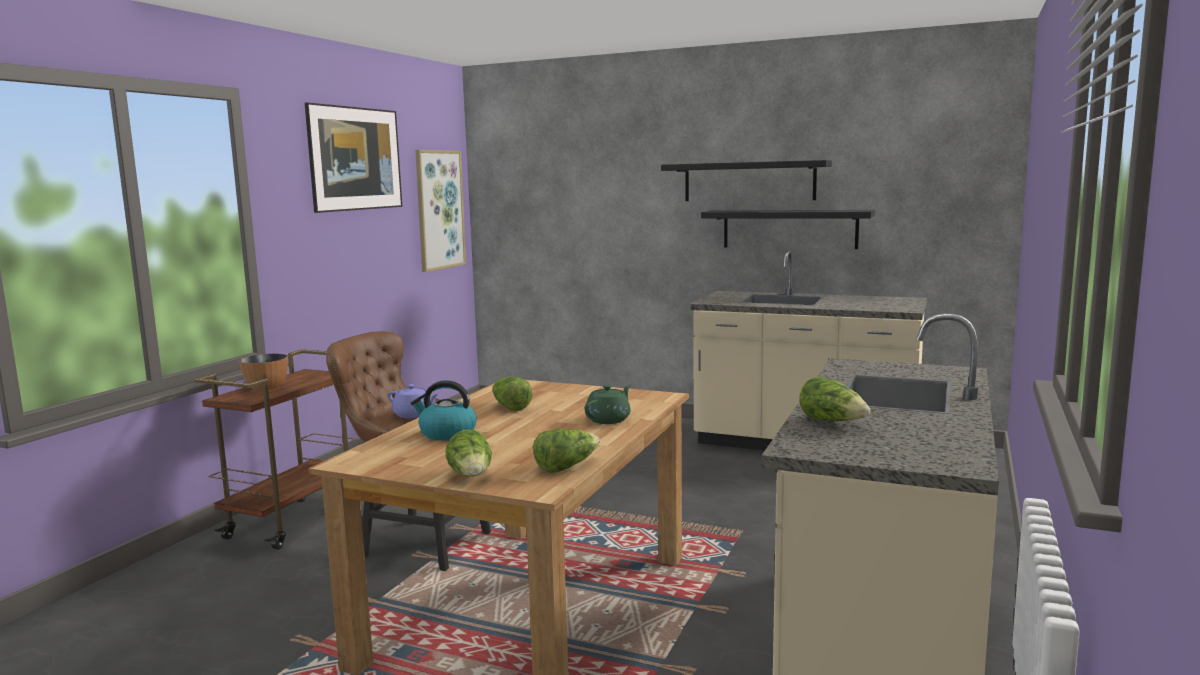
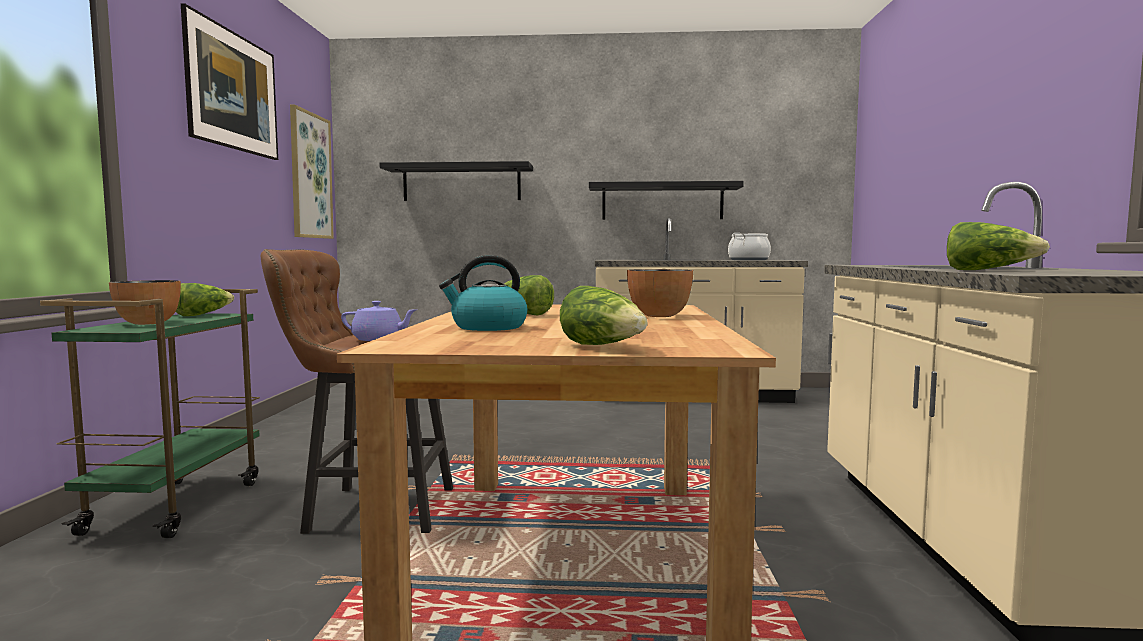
camera: 20 degrees left, 5 degrees down
(294, 521) = (179, 505): brown cart -> green cart
(566, 467) = (704, 337): lettuce -> lettuce (202, 315)
(608, 419) = (658, 316): green teapot -> bowl
(749, 181) = (625, 158): black shelf -> black shelf (461, 183)
(866, 304) = (748, 260): none -> cooking pot

